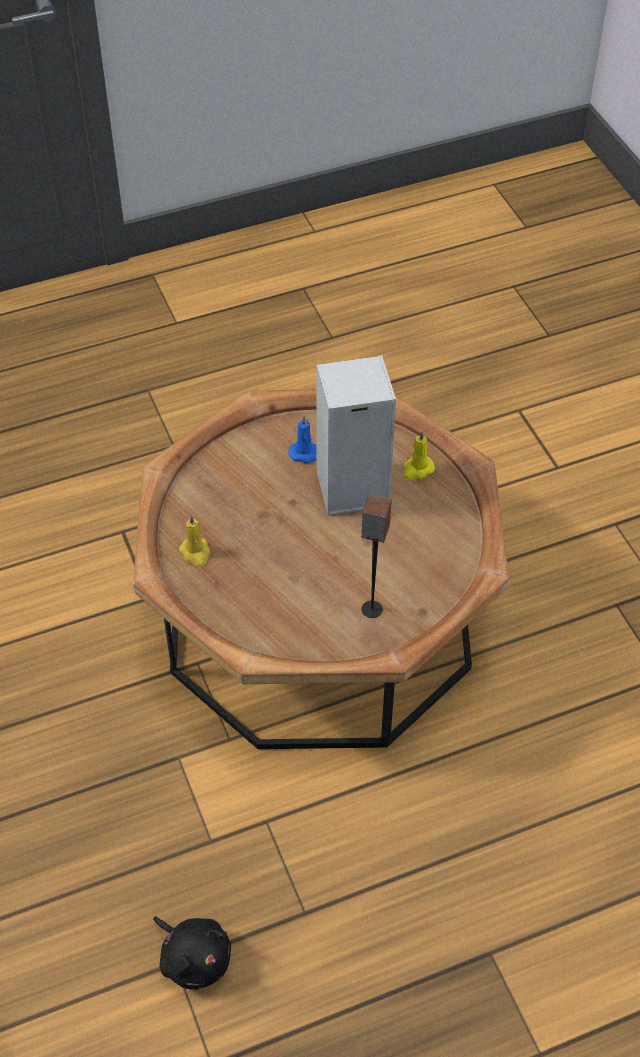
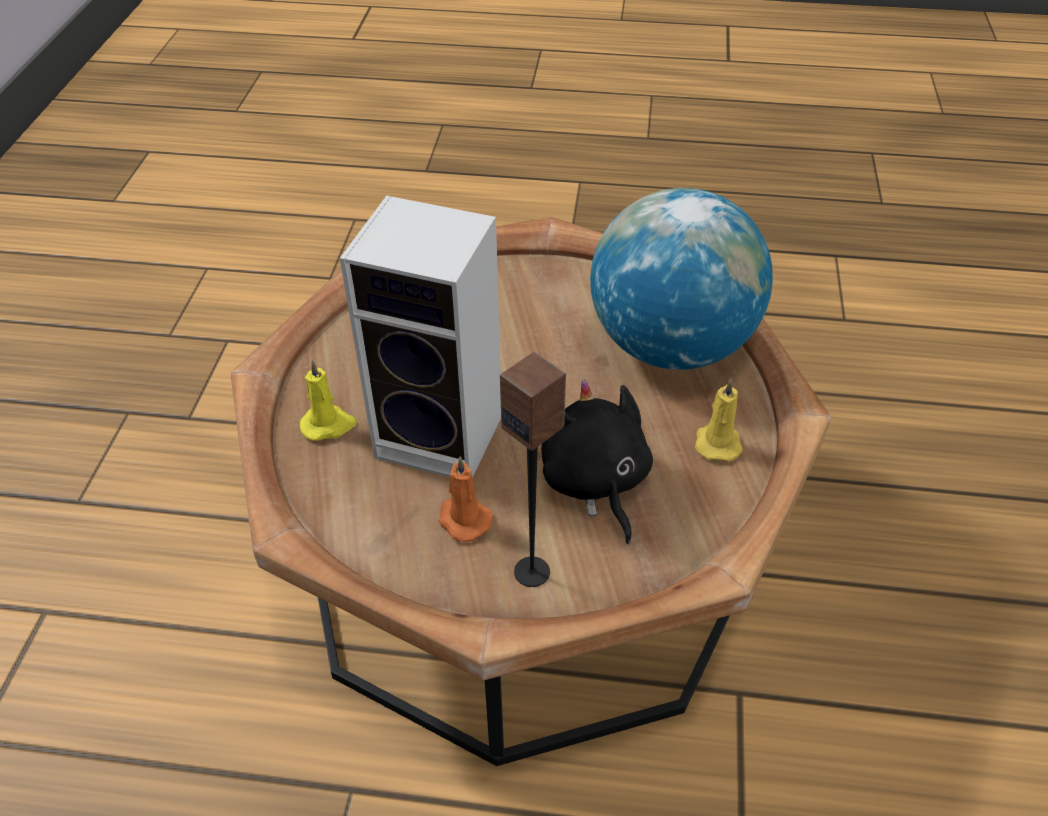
camera: 150 degrees left, 5 degrees down
(194, 958) = (826, 316): black plush toy -> black plush toy (595, 482)
(257, 609) = (670, 345): none -> globe
(305, 454) = (463, 519): blue candle -> orange candle
(371, 609) = (533, 295): speaker -> speaker (532, 571)

